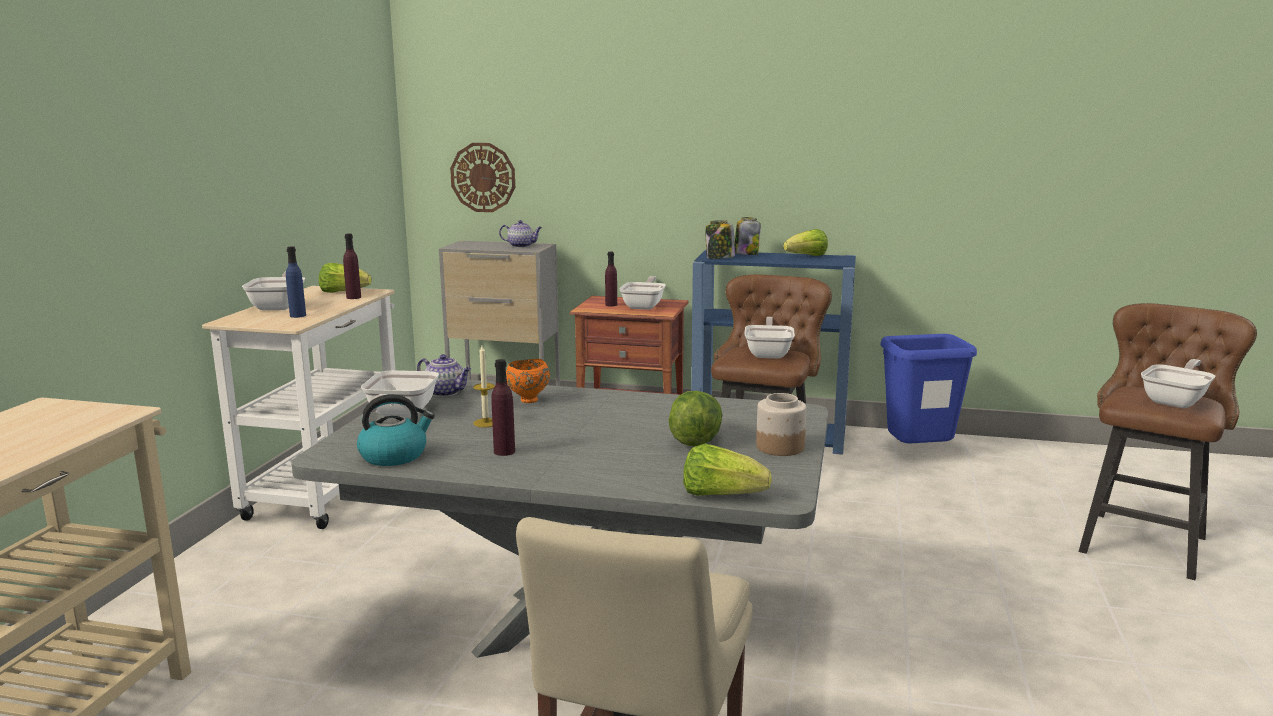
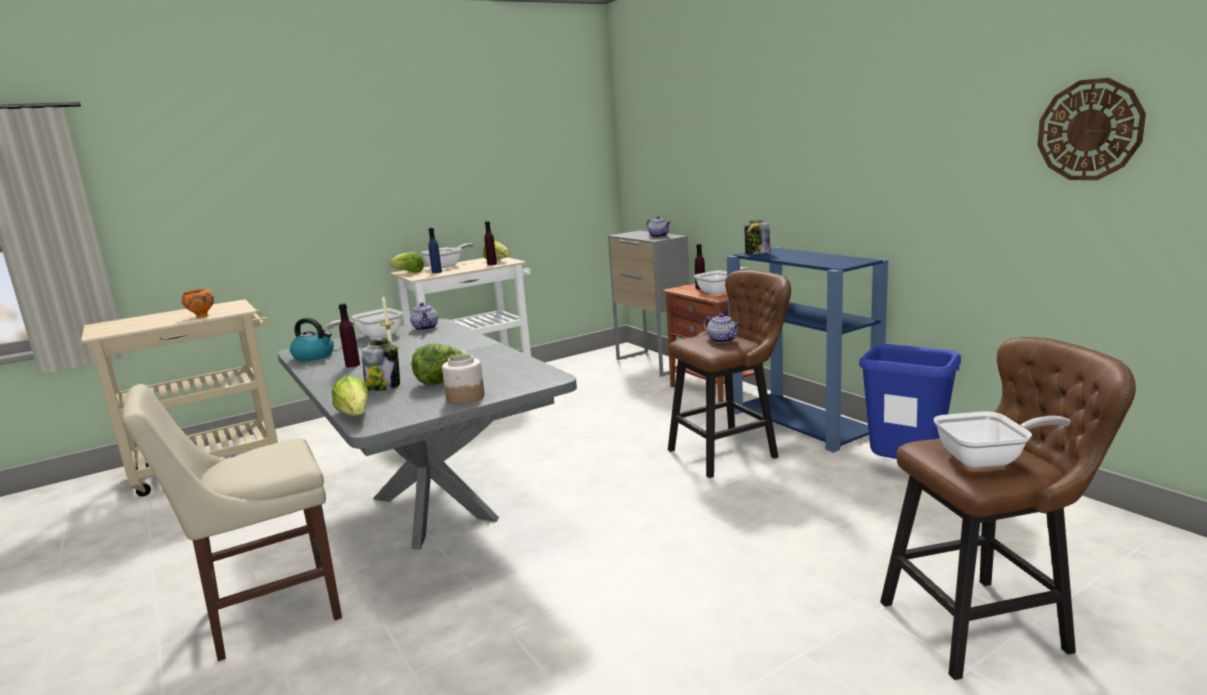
camera: 45 degrees right, 0 degrees up
(483, 177) = (653, 182): wall clock -> wall clock (1089, 130)
(528, 401) = (443, 340): orange bowl -> orange bowl (201, 316)
(746, 254) = (790, 252): jar -> jar (383, 386)
(769, 353) = (722, 340): frying pan -> teapot
(807, 256) = (833, 257): lettuce -> lettuce (409, 272)

